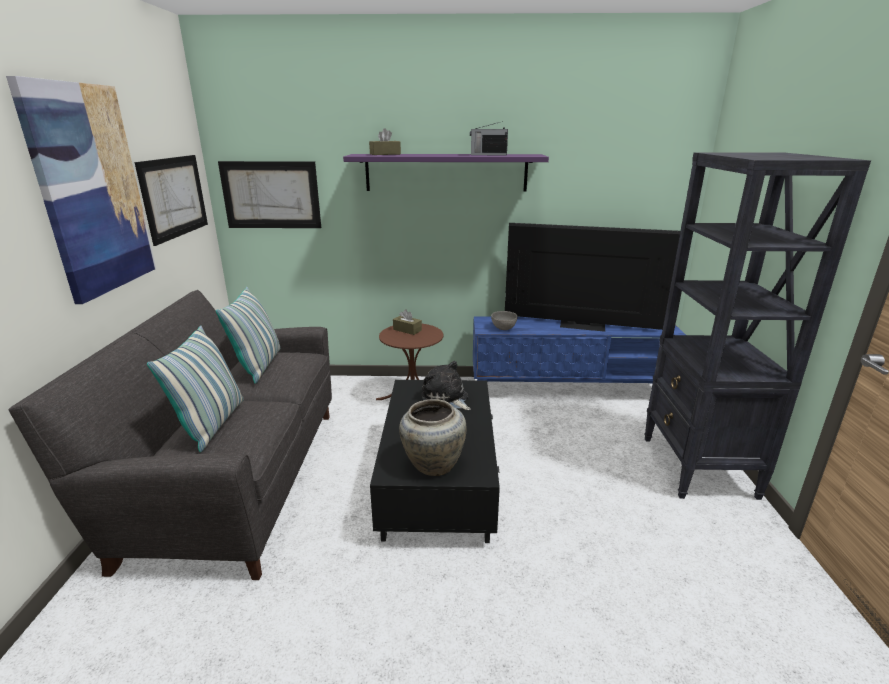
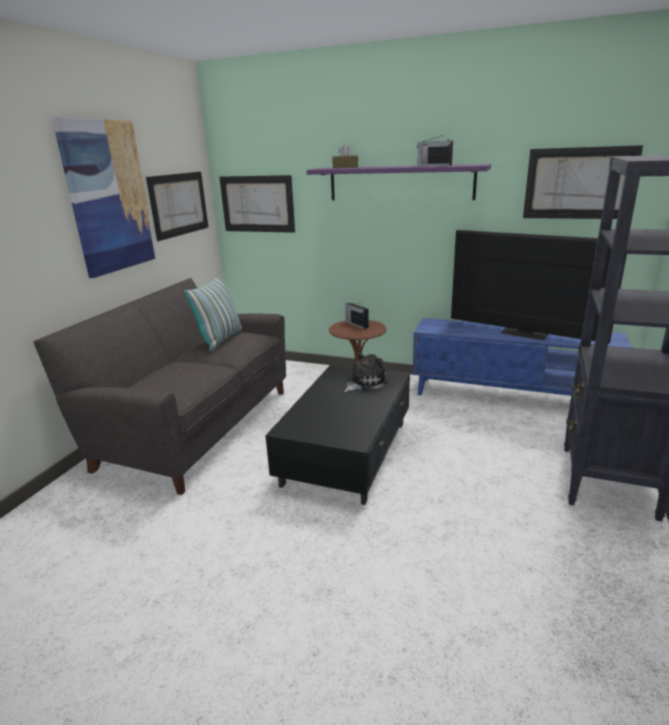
camera: 20 degrees right, 0 degrees up
(212, 424) = (166, 374): pillow -> none
(407, 330) = (356, 324): brown tissue box -> radio
(432, 463) = (322, 428): beige vase -> none
(446, 398) = (364, 383): plush toy -> plush toy turned 75 degrees clockwise
(503, 328) = (443, 330): grey bowl -> none
(625, 175) = (579, 183): none -> picture

